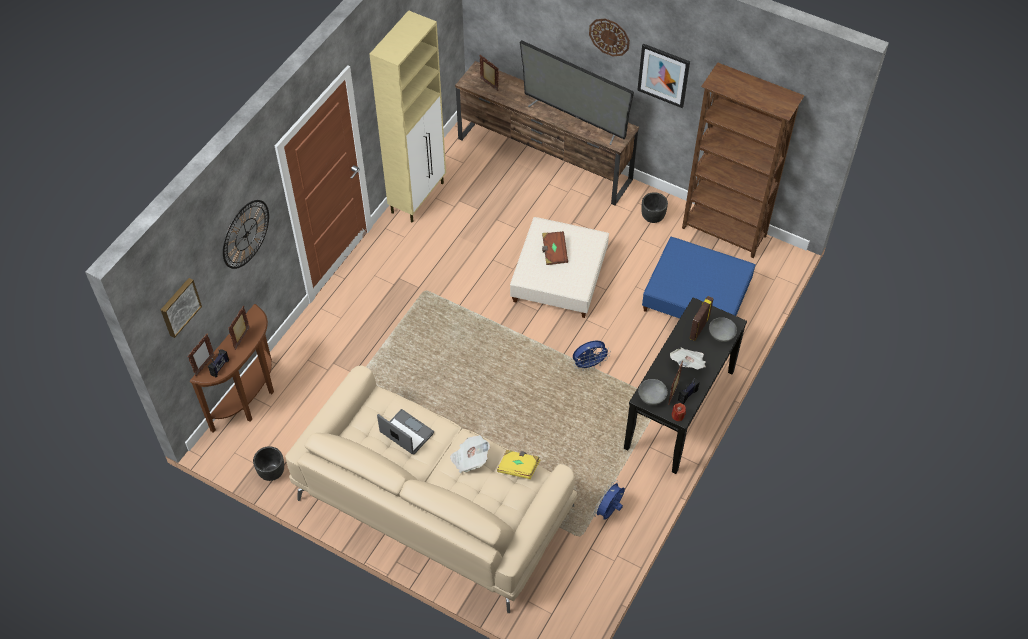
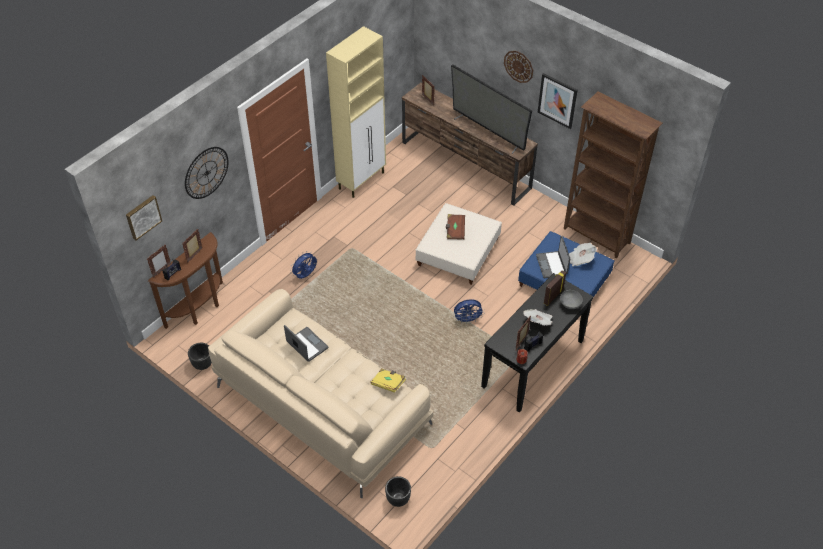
camera: 10 degrees right, 5 degrees down
(469, 459) = (351, 371): newspaper -> newspaper (580, 259)
(609, 511) = (459, 432): blue fan -> blue fan (305, 275)
(652, 217) = (541, 218): black planter -> black planter (398, 499)
(652, 397) = (503, 343): grey bowl -> none
(682, 281) = (552, 265): none -> laptop

